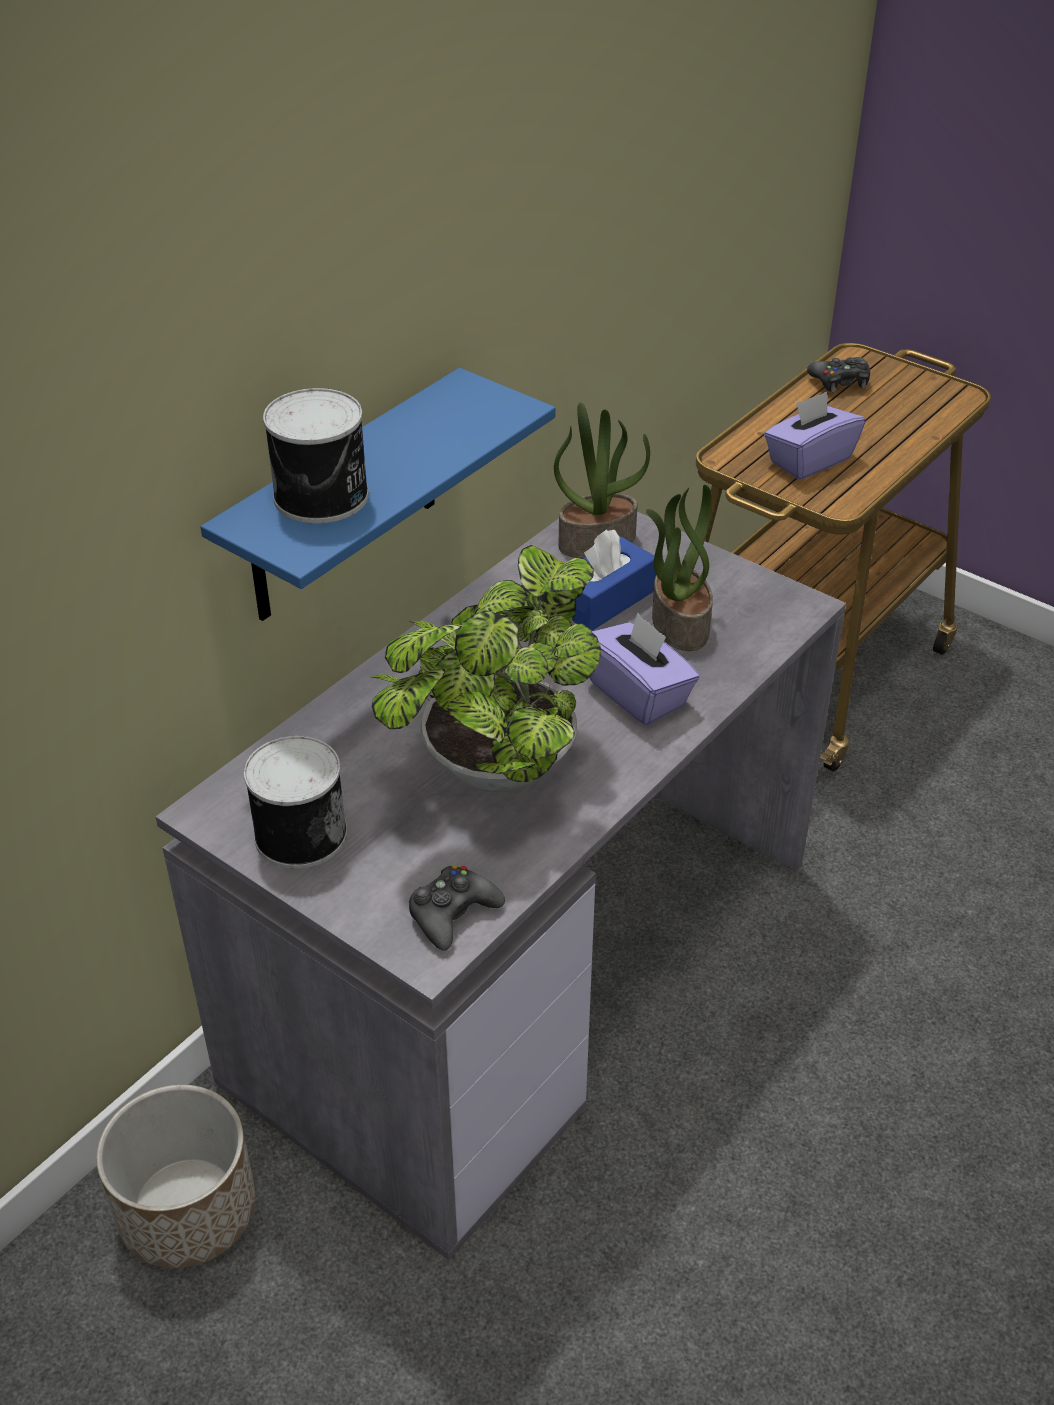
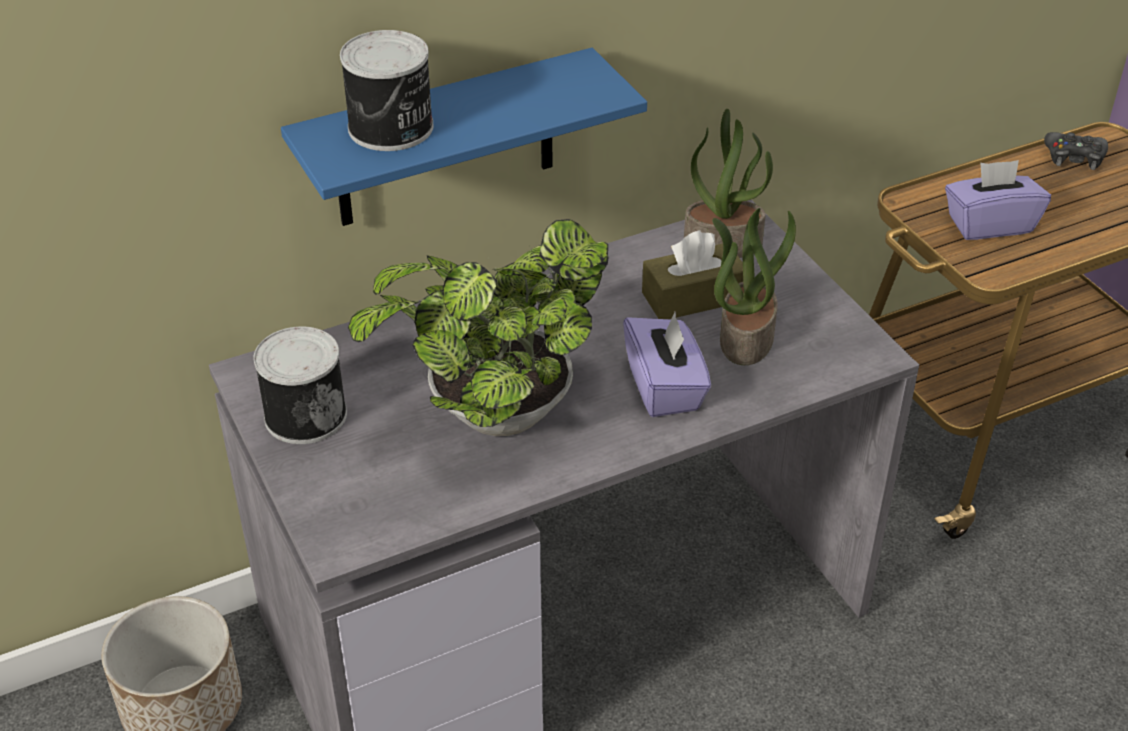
camera: 25 degrees right, 0 degrees up
(452, 914) = (379, 520): black game controller -> none
(604, 600) = (693, 297): blue tissue box -> brown tissue box

